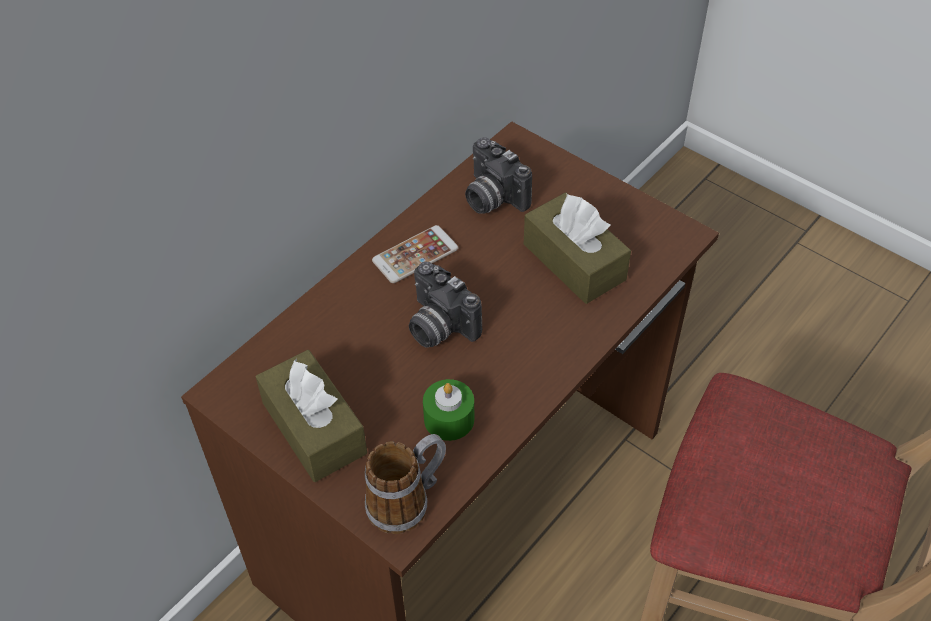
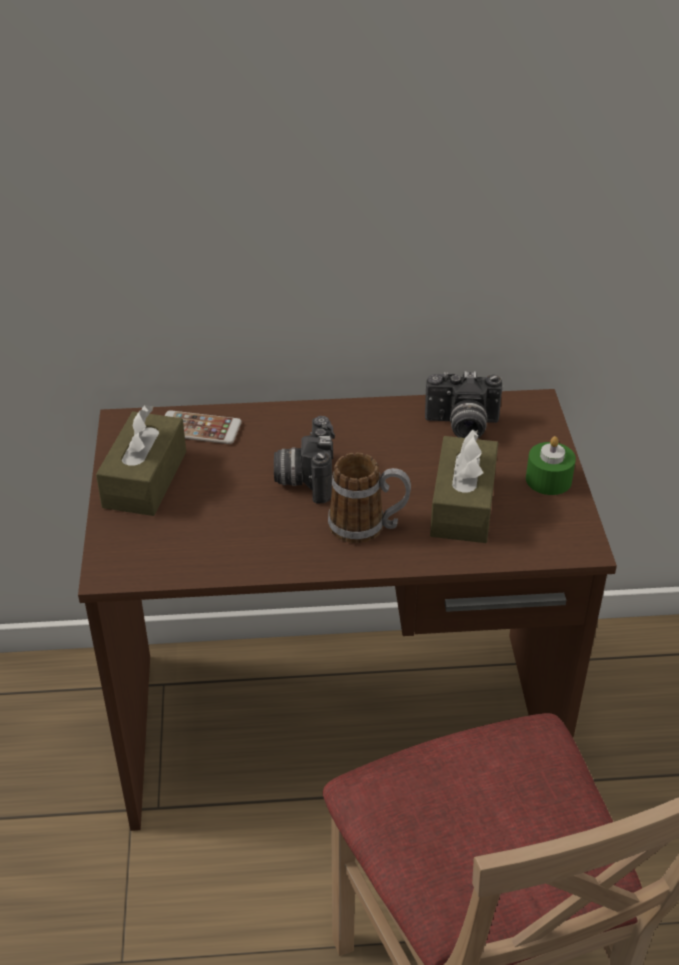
camera: 45 degrees right, 10 degrees down
(408, 500) = (138, 560): mug -> mug (368, 527)
(415, 255) = (354, 426): phone -> phone (199, 428)
(449, 419) = (231, 535): green candle -> green candle (548, 479)
(491, 198) = (461, 427): camera -> camera turned 90 degrees counterclockwise

